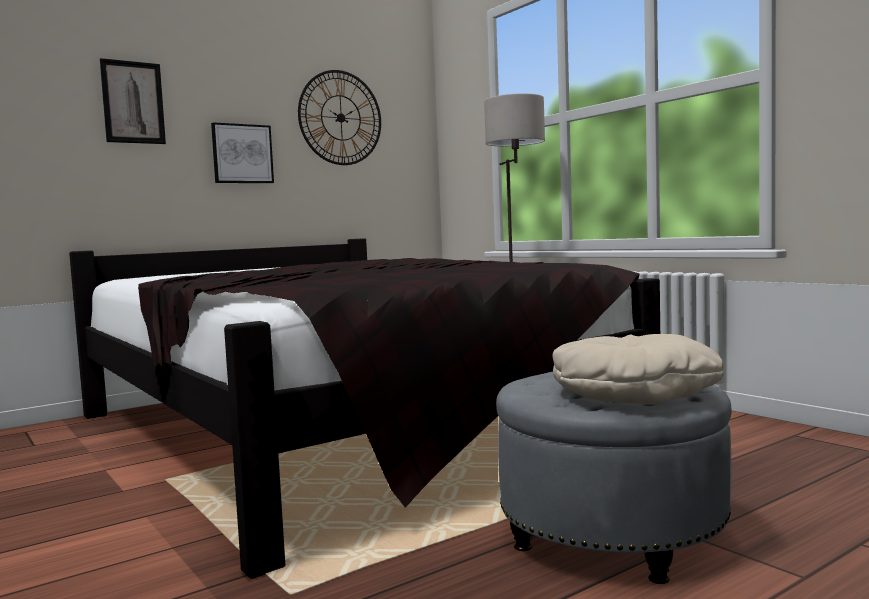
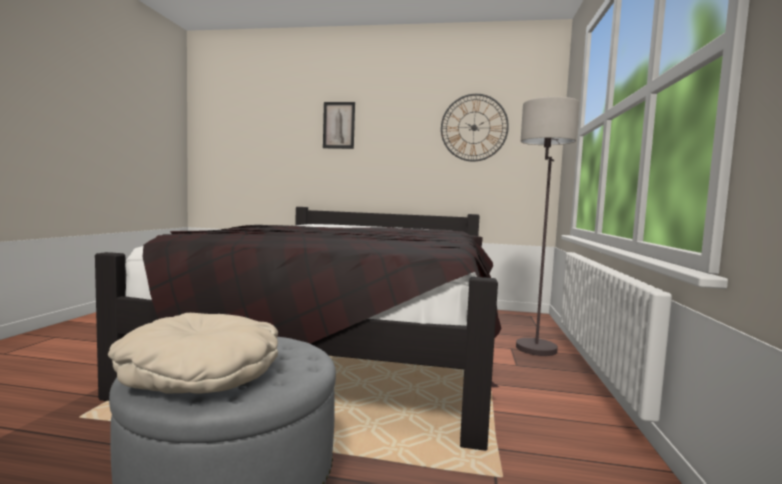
camera: 45 degrees right, 0 degrees up
(242, 154) = (399, 154): picture -> none

